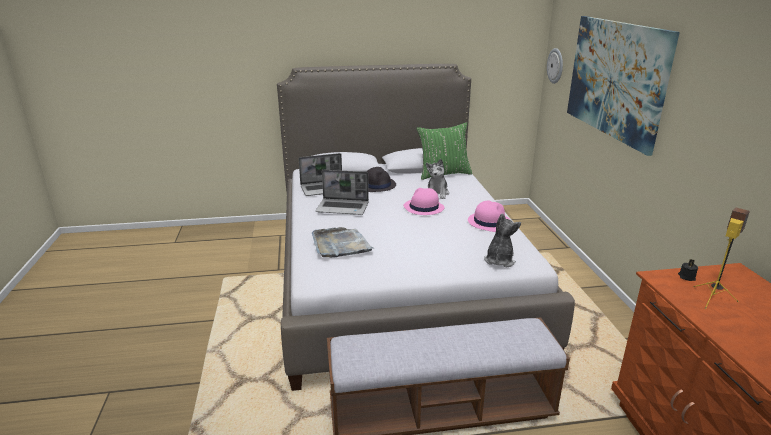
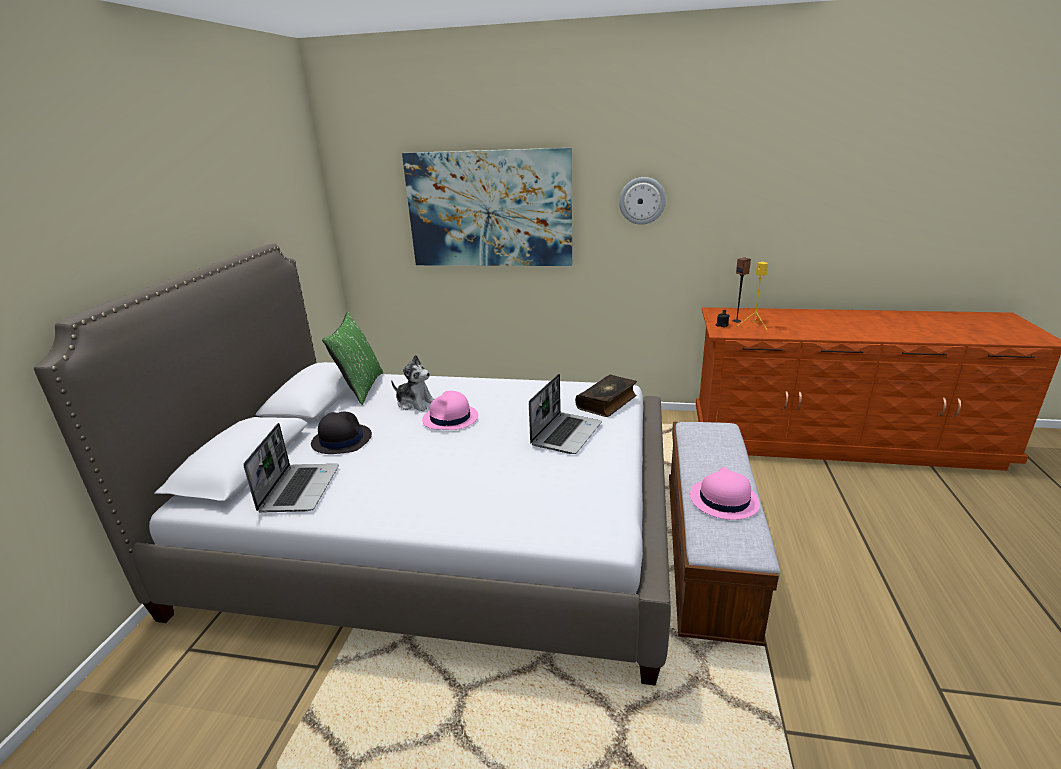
camera: 70 degrees left, 0 degrees up
(340, 245) = (520, 495): grey tray -> none
(343, 208) = (394, 479): laptop -> laptop (566, 434)
(489, 222) = (519, 389): pink hat -> pink hat (723, 500)
(499, 260) = (607, 402): plush toy -> book
(555, 66) = (361, 220): wall clock -> wall clock (642, 200)

